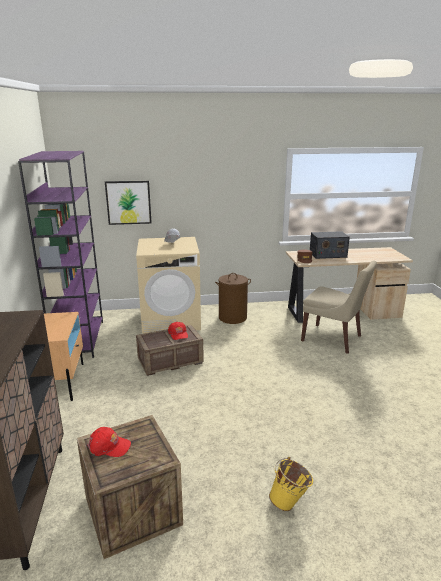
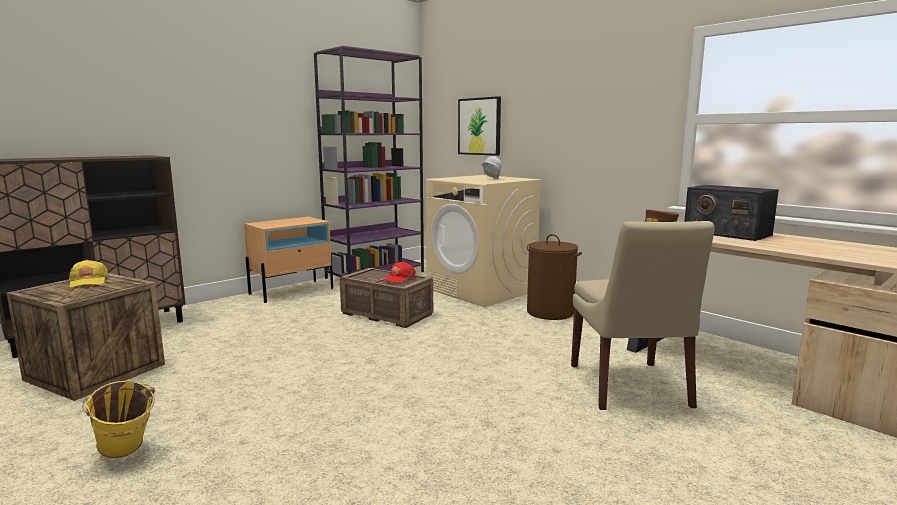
camera: 55 degrees right, 10 degrees down
(109, 446) = (88, 281): red cap -> yellow cap

